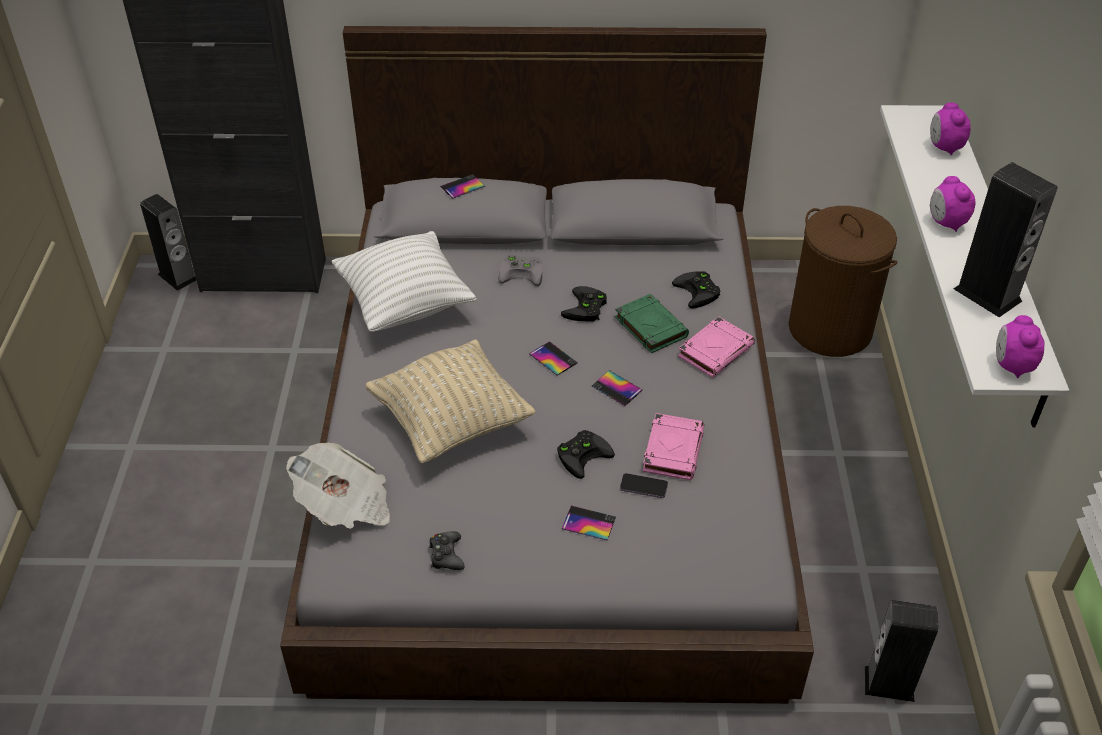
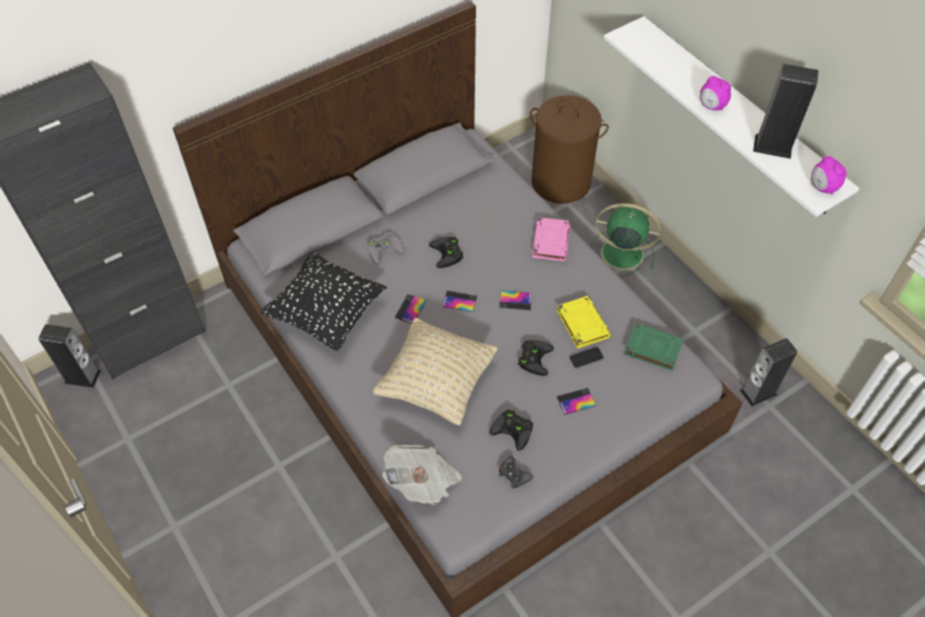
camera: 35 degrees left, 10 degrees up
(405, 304) = (327, 314): white pillow -> black pillow
(462, 187) = (303, 206): phone -> phone (410, 309)
(650, 327) = (498, 245): green book -> green book (652, 348)
(672, 450) = (582, 324): pink book -> yellow book
(699, 292) = (507, 204): black game controller -> black game controller (514, 430)
(838, 436) = (620, 253): none -> green fan
(944, 147) = (665, 51): alarm clock -> none

